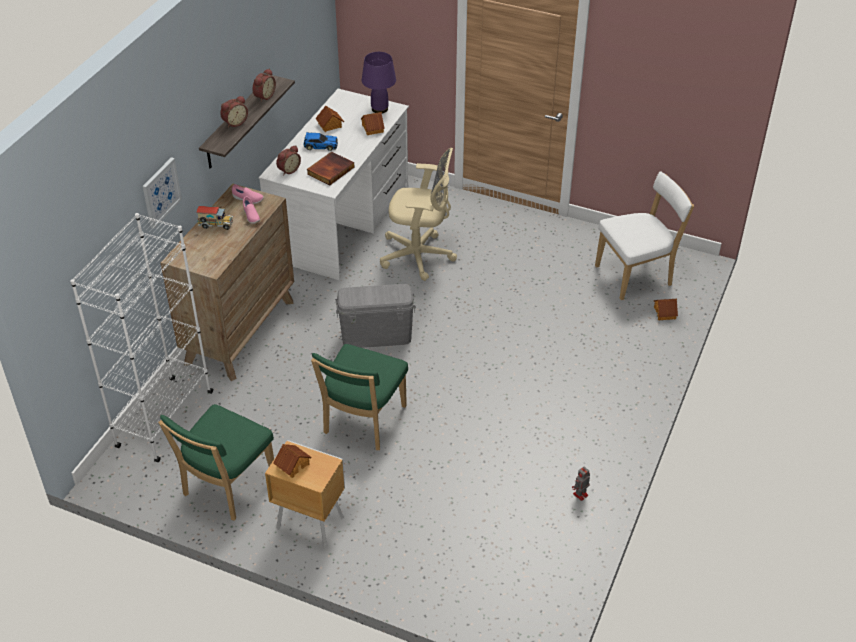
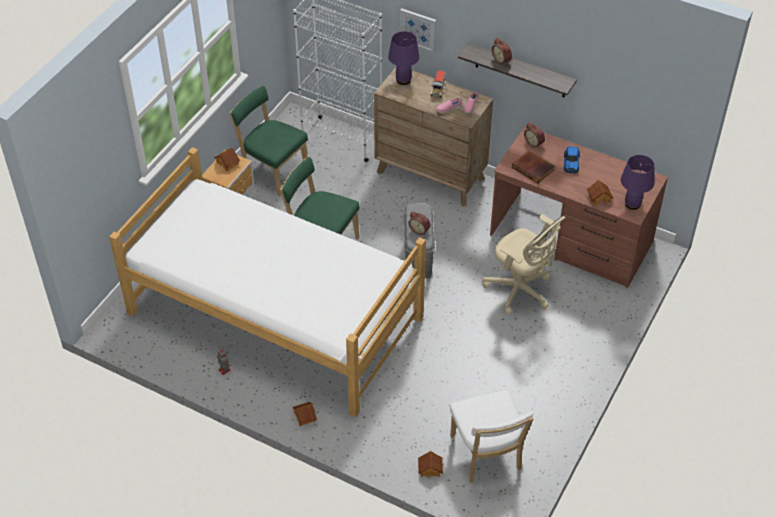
camera: 95 degrees right, 5 degrees up
(192, 254) = (403, 80): none -> purple table lamp
(263, 96) = (541, 75): alarm clock -> alarm clock (420, 230)
(330, 125) = (603, 169): toy house -> toy house (304, 416)
(341, 222) = (571, 239): white desk -> brown desk
(420, 256) = (520, 291): beige office chair -> beige office chair turned 60 degrees counterclockwise
(484, 456) = (275, 314): none -> bed

